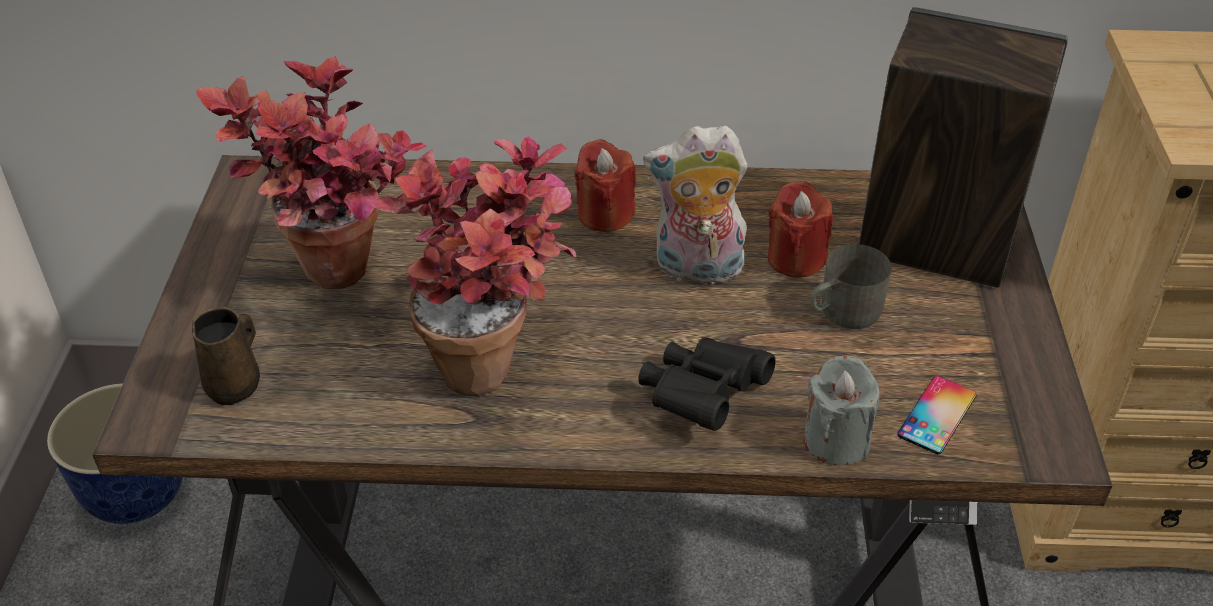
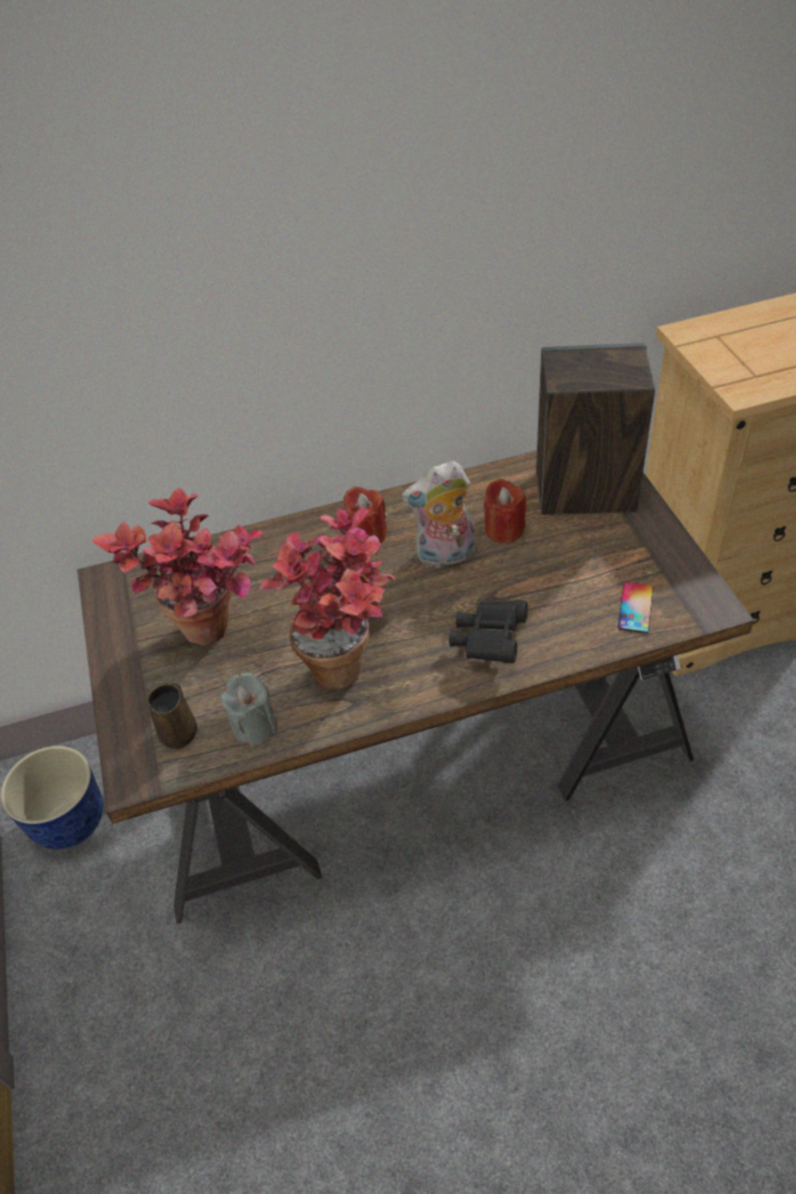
camera: 15 degrees left, 5 degrees up
(836, 441) = (583, 644): grey candle -> grey candle (254, 726)
(842, 311) = (549, 557): grey mug -> none

